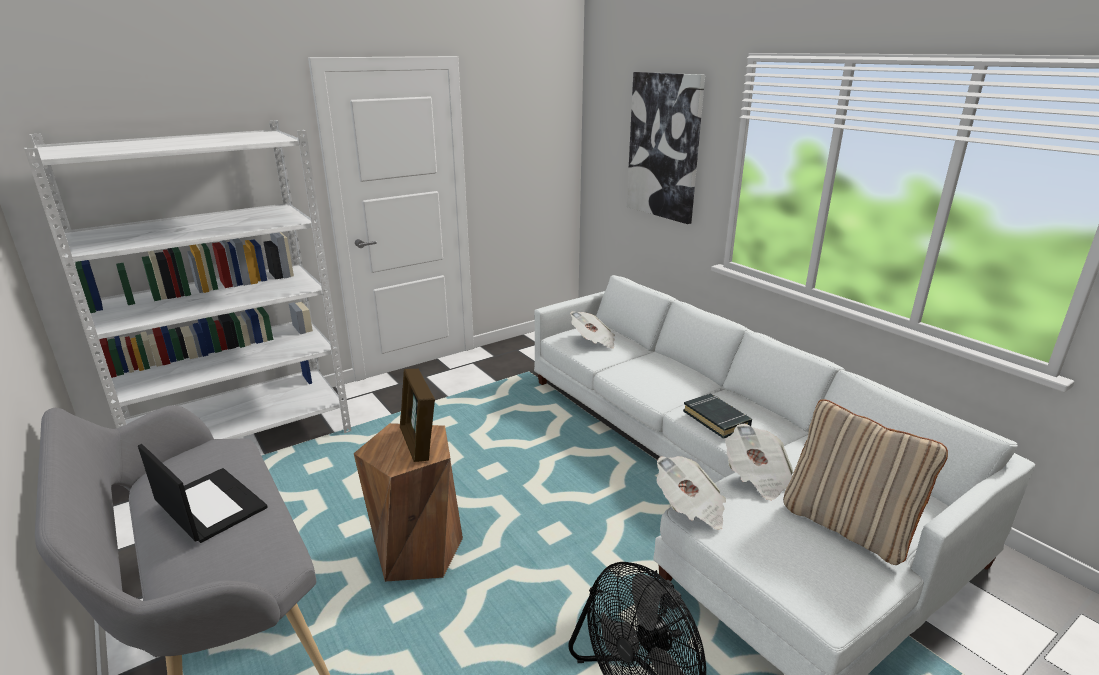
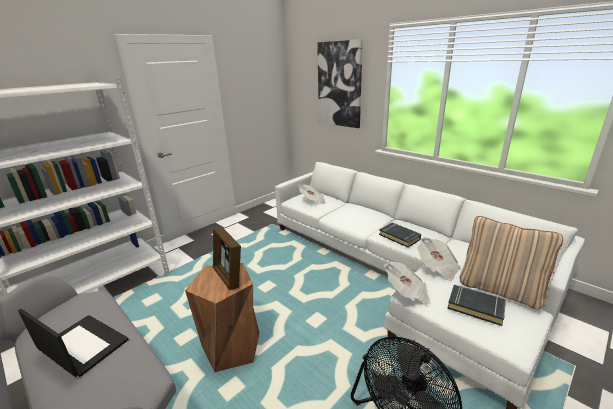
camera: 10 degrees left, 0 degrees up
(792, 545) = (475, 307): none -> black book

